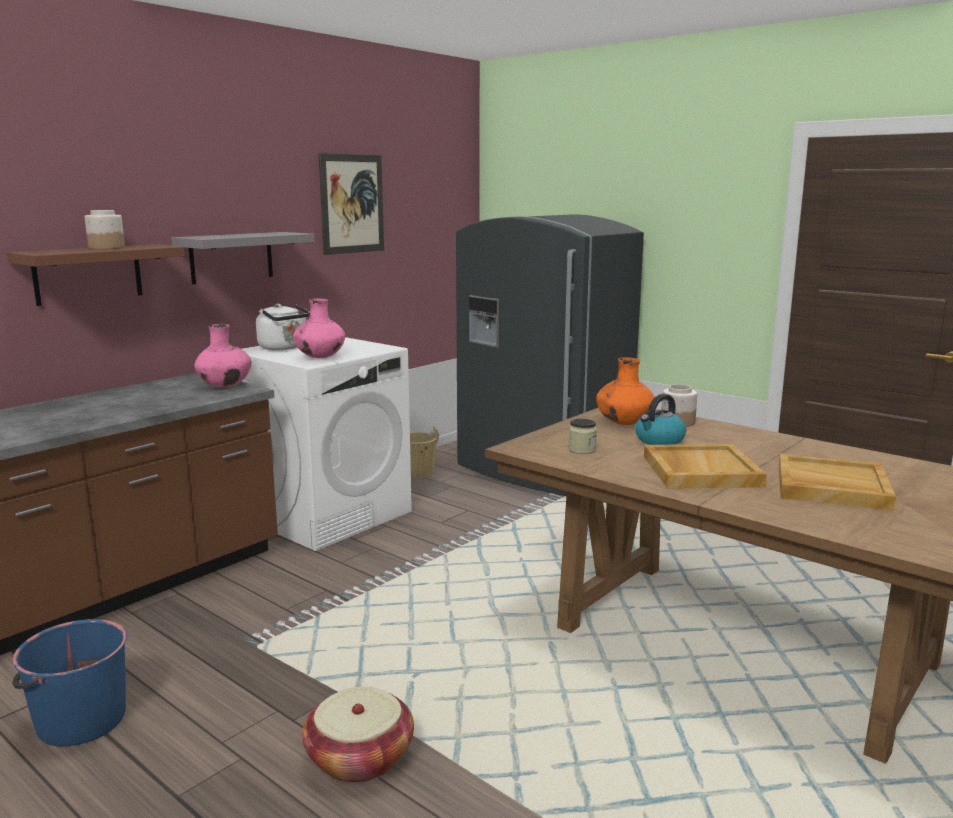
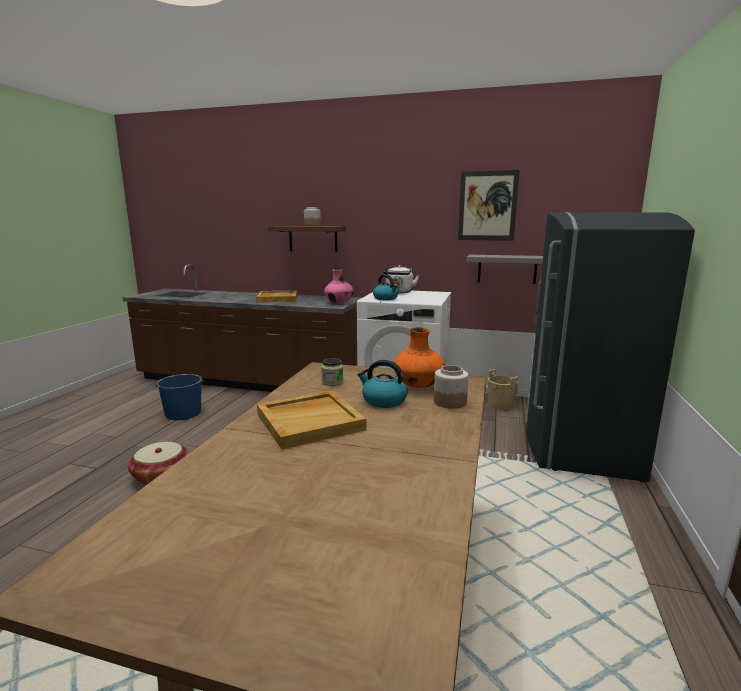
camera: 65 degrees right, 0 degrees up
(231, 257) = (390, 236): grey shelf -> grey shelf (507, 269)
(320, 357) = (386, 298): pink vase -> kettle
(831, 486) = (300, 480): beige tray -> beige tray (277, 298)

